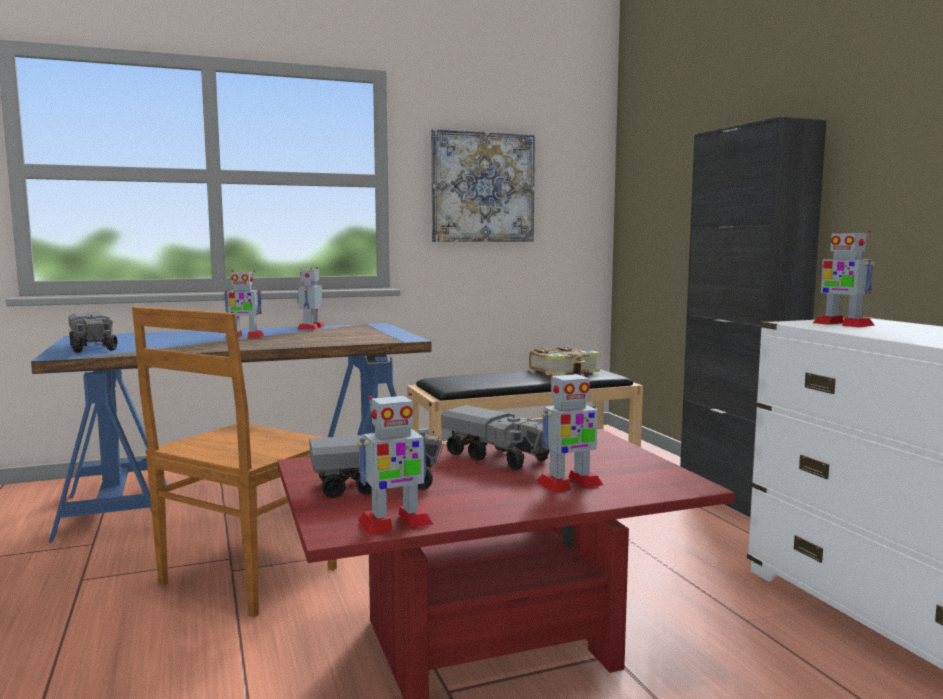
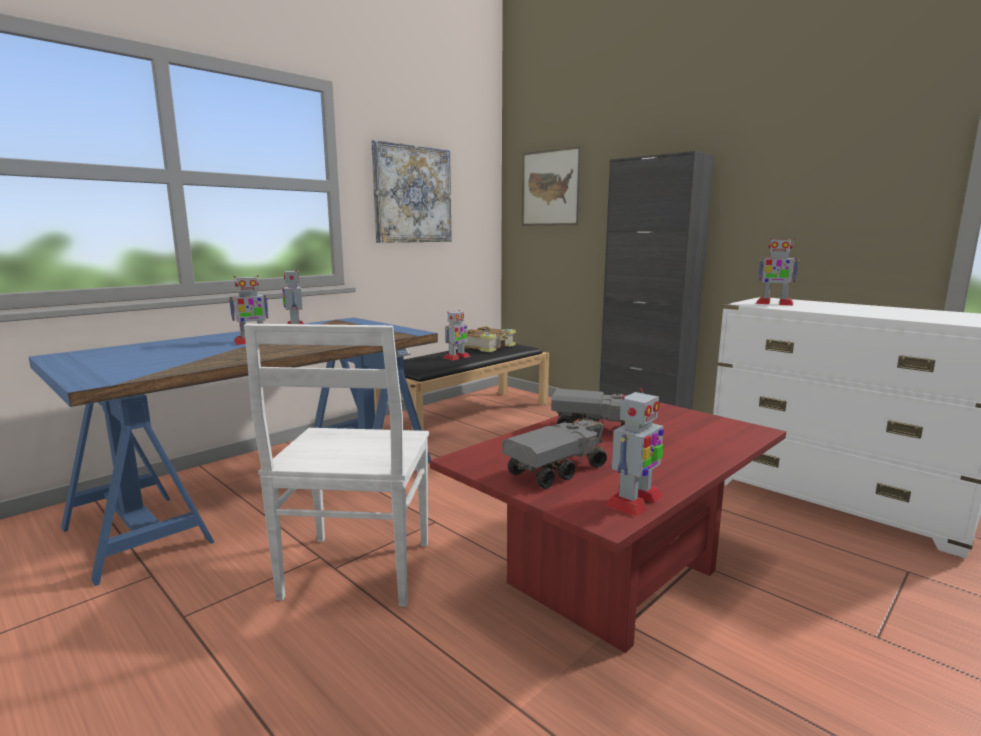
camera: 25 degrees left, 5 degrees up
(92, 347) = (107, 368): toy truck -> none
(245, 578) = (356, 572): brown chair -> white chair
(569, 483) = (684, 442): toy robot -> toy robot (456, 357)
(659, 174) = (550, 188): none -> picture

